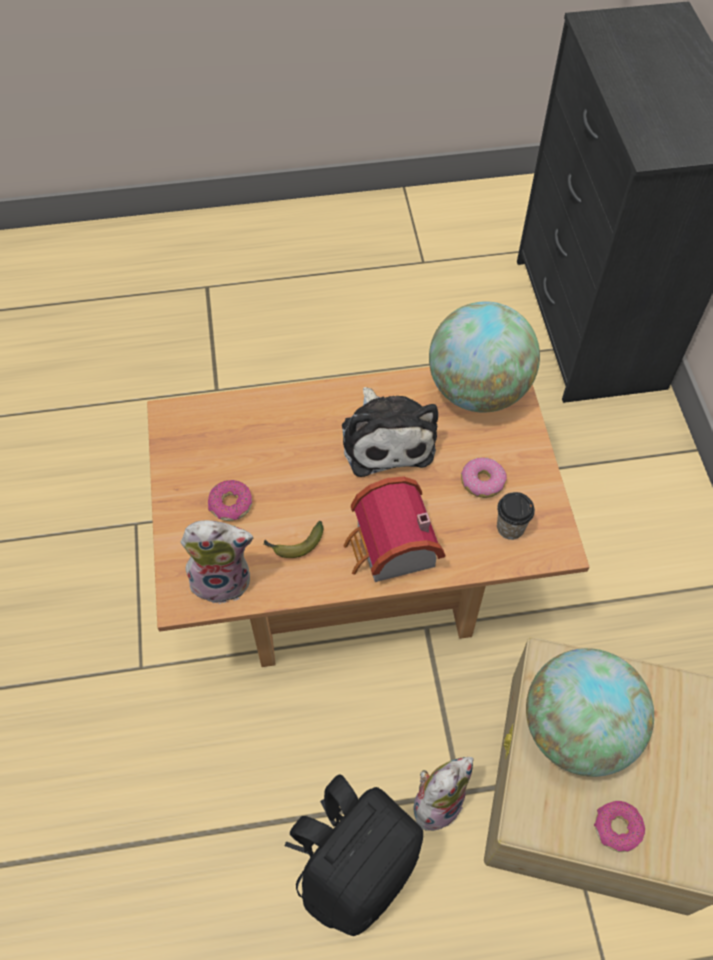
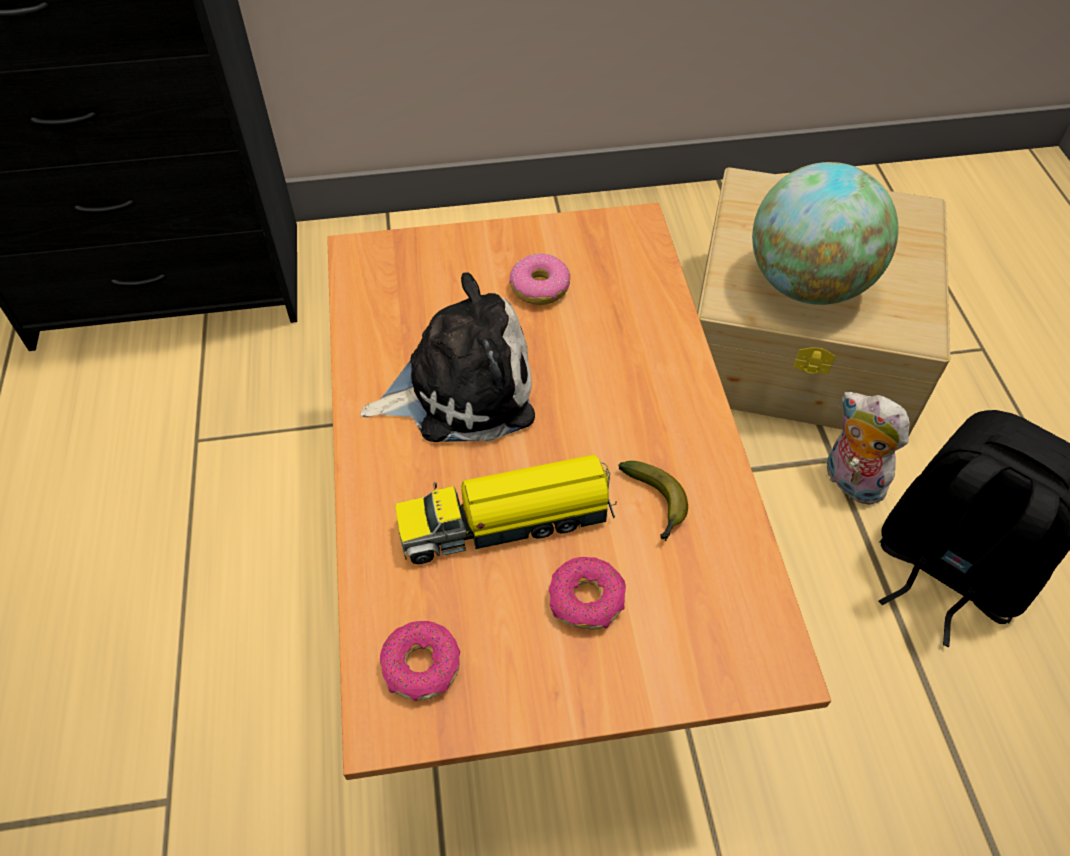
camera: 90 degrees left, 5 degrees down
(223, 579) = (728, 603): plush toy -> none
(286, 465) = (508, 520): none -> toy truck
(391, 550) = (655, 386): toy house -> none
(477, 390) = (384, 284): globe -> none
(510, 528) = (610, 265): cup -> none
(617, 828) = (905, 263): donut -> donut (421, 666)

